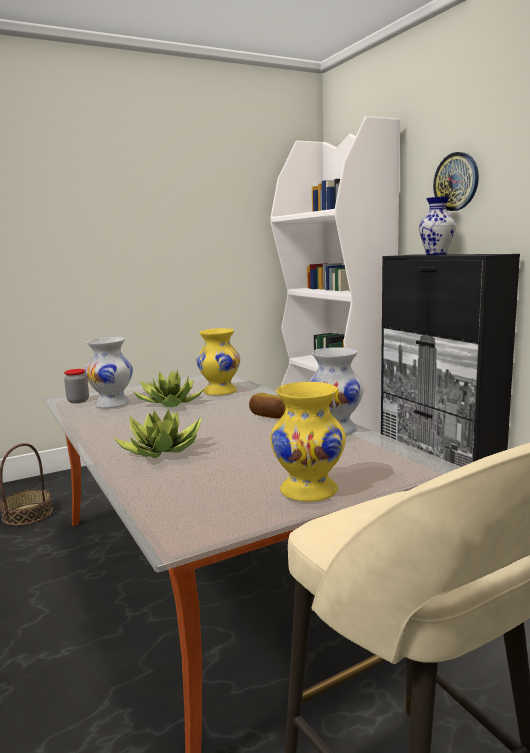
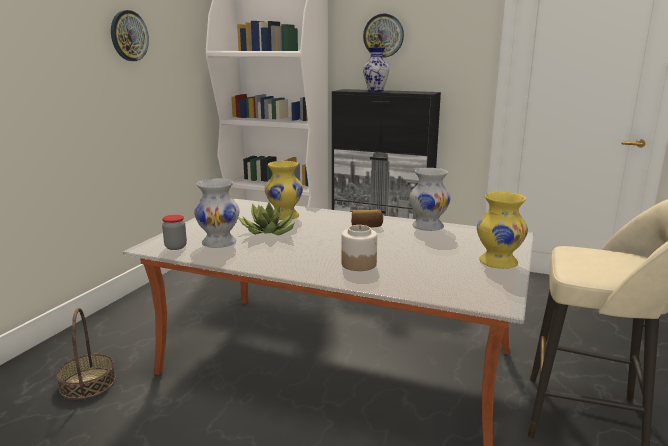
camera: 40 degrees left, 5 degrees up
(162, 450) = (358, 264): potted plant -> jar
(174, 204) = (129, 36): none -> wall clock

